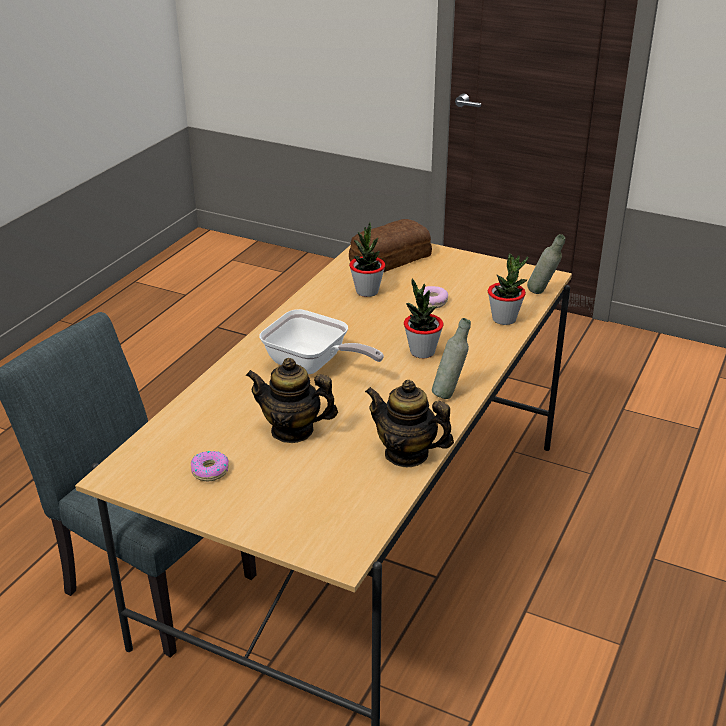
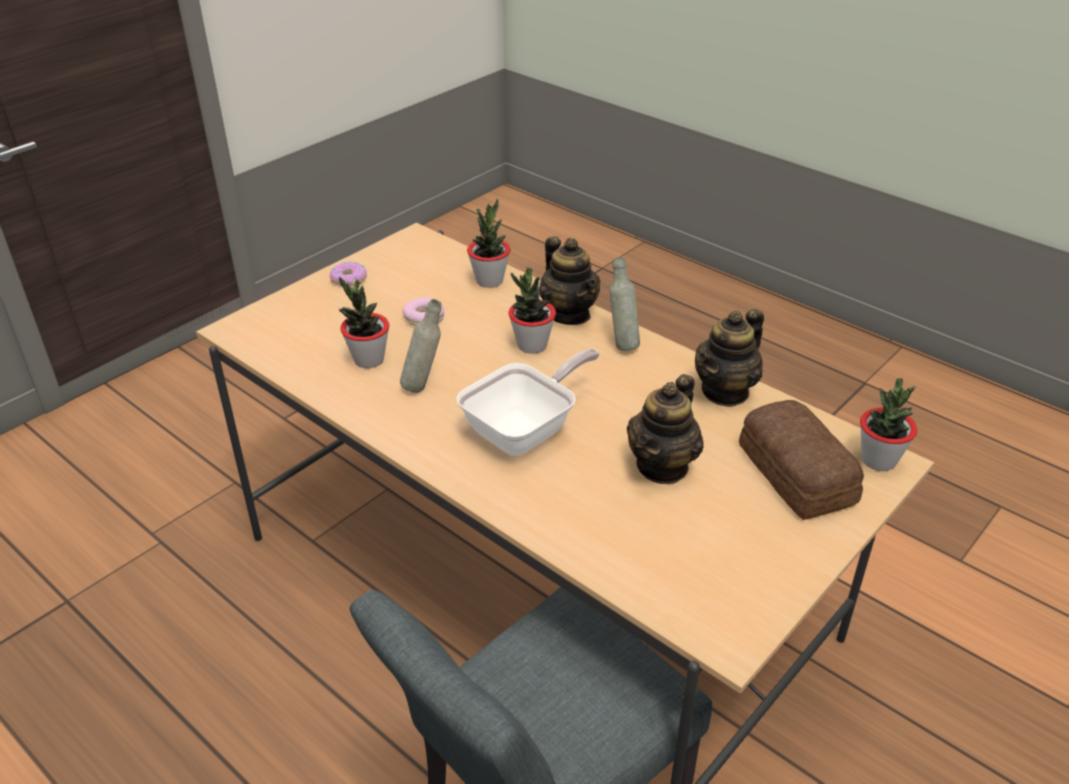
camera: 75 degrees left, 5 degrees up
(209, 471) = (731, 546): donut -> donut (349, 279)
(342, 549) = (878, 460): none -> potted plant
(388, 259) = (294, 329): bread -> bread (795, 476)
(478, 362) = (569, 314): none -> teapot
(542, 294) = (450, 247): grey bottle -> grey bottle (424, 385)

